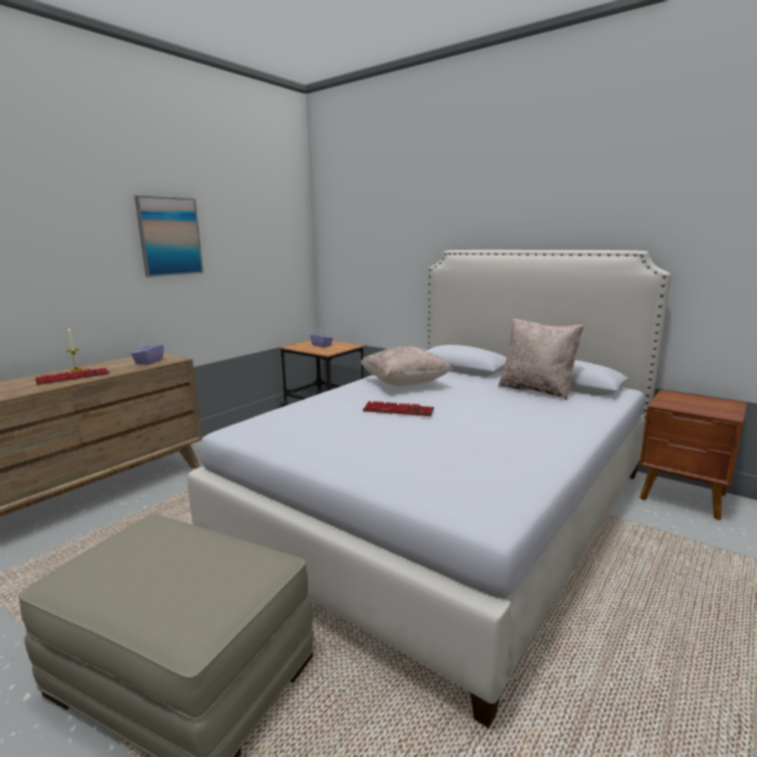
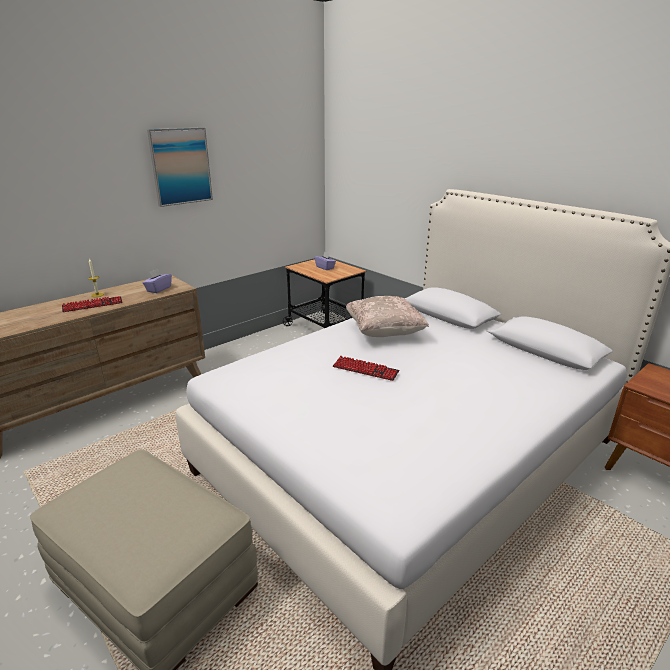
camera: 10 degrees right, 10 degrees up
(537, 390) = (512, 354): beige pillow -> none

